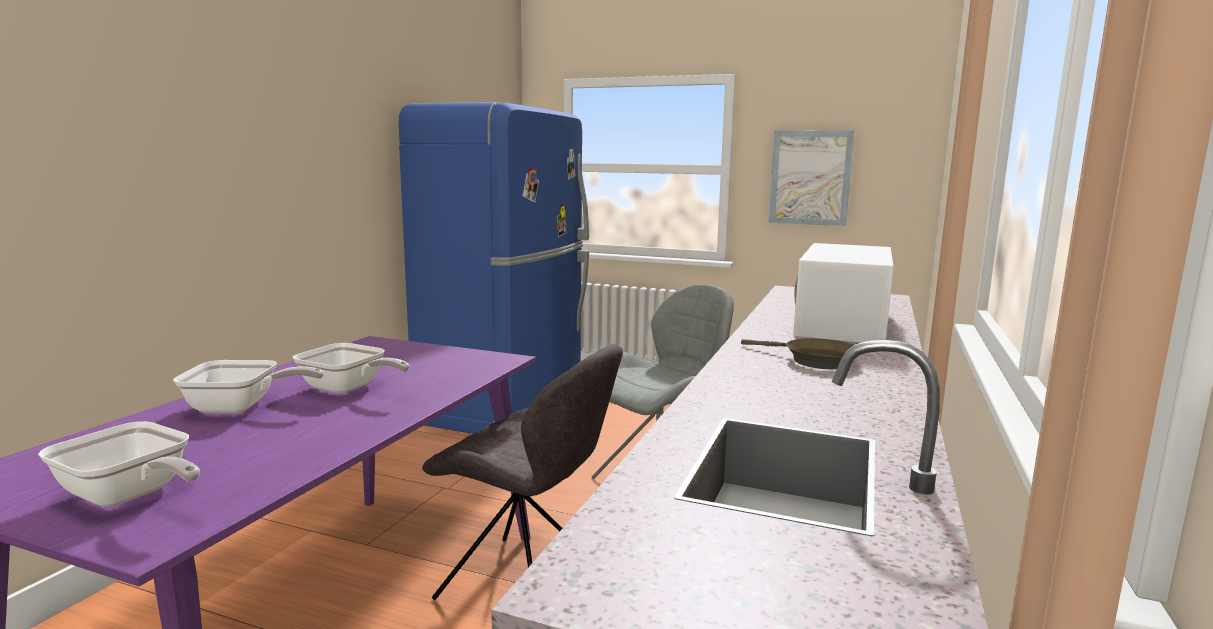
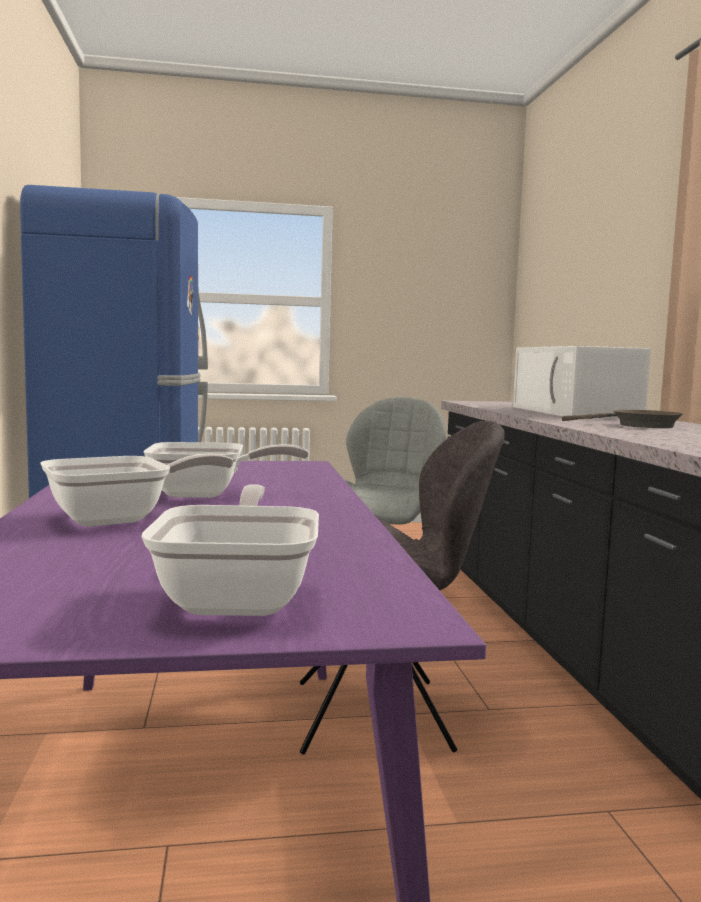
camera: 30 degrees left, 5 degrees down
(130, 496) = (240, 596): frying pan -> frying pan turned 90 degrees counterclockwise
(810, 177) = (406, 311): picture -> none

